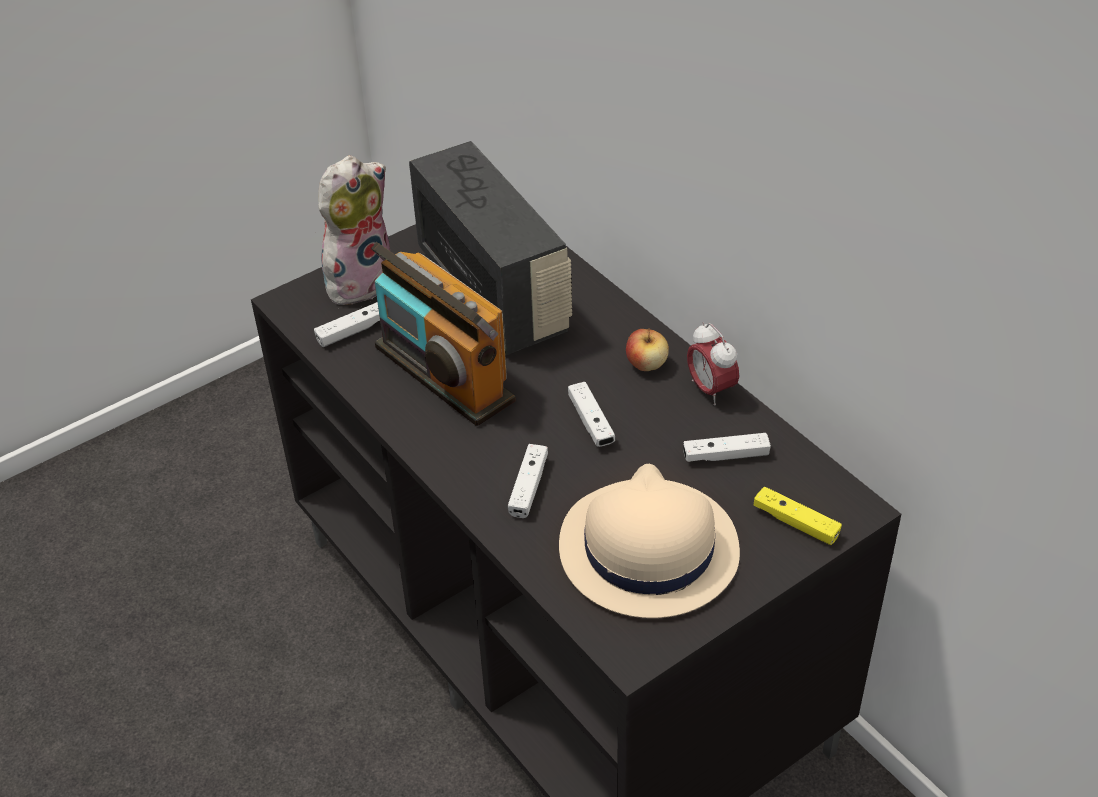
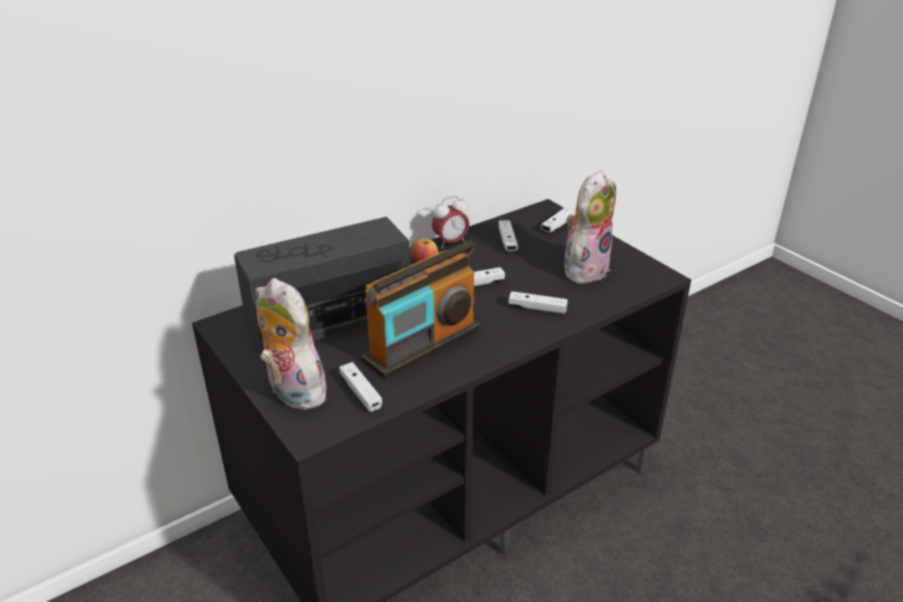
camera: 90 degrees left, 10 degrees down
(647, 549) = (584, 269): beige hat -> plush toy
(795, 523) = (558, 225): yellow game controller -> white game controller

